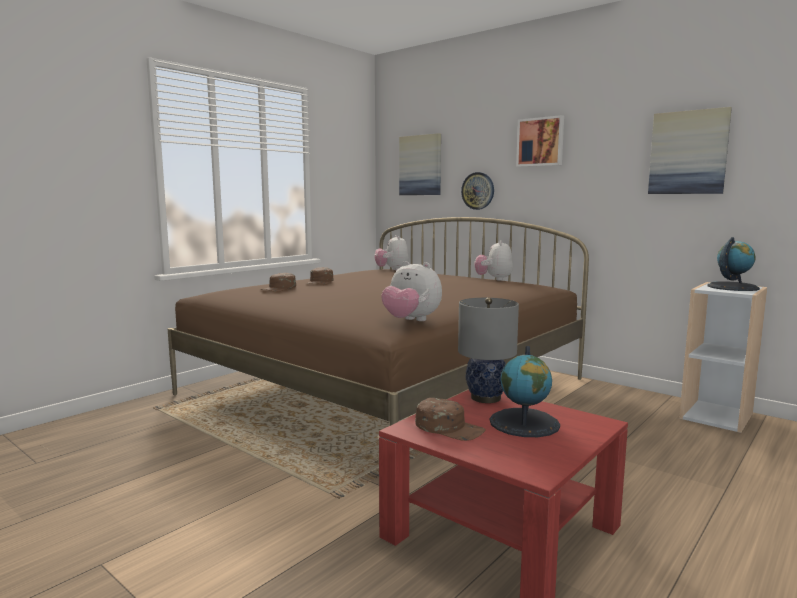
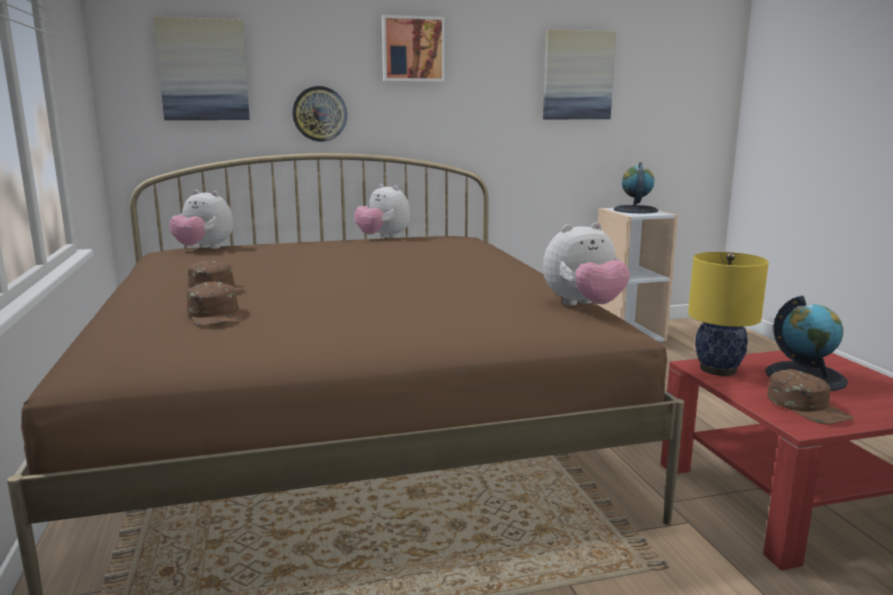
camera: 55 degrees left, 5 degrees up
(449, 428) = (808, 407): brown cap -> brown cap turned 90 degrees clockwise
(485, 398) = (718, 369): grey table lamp -> yellow table lamp

